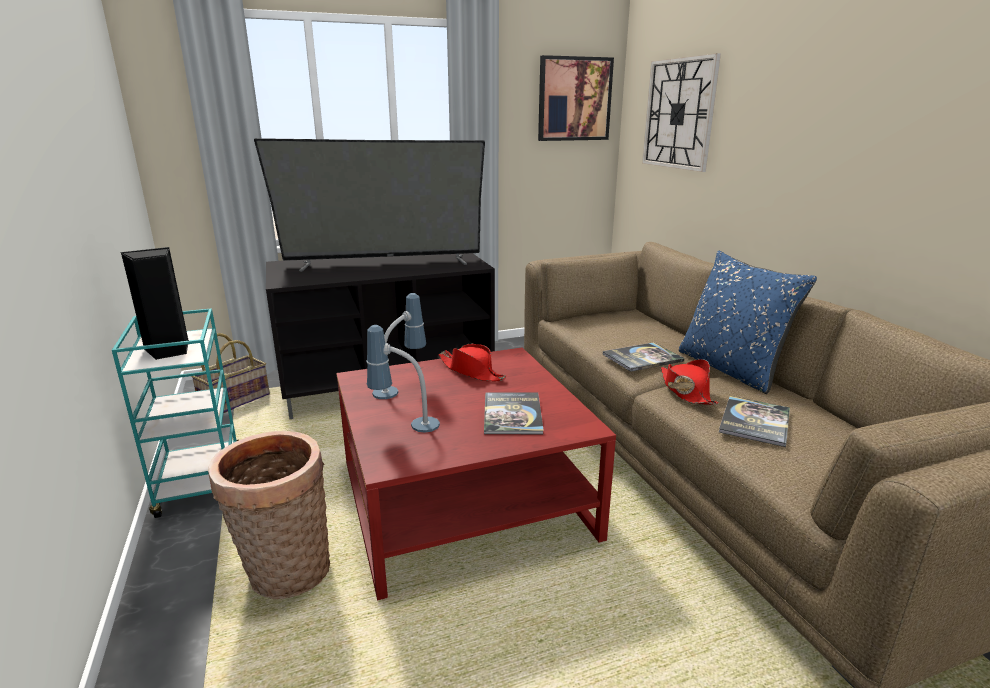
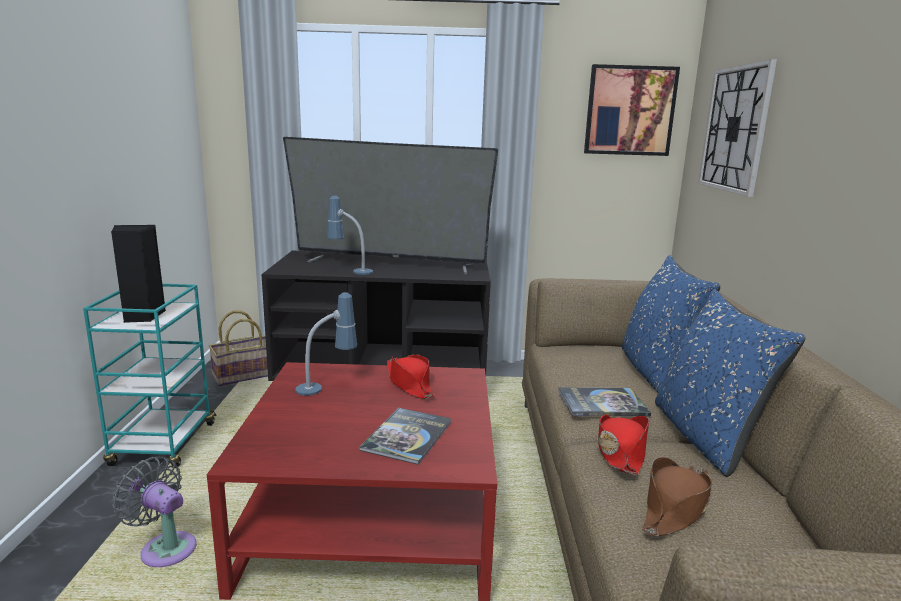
camera: 20 degrees right, 5 degrees down
(285, 574) = (165, 548): basket -> grey fan
(405, 426) = (294, 426): table lamp -> table lamp (350, 271)
(657, 327) = (655, 371): none -> blue pillow
(755, 421) = (675, 508): book -> brown hat

